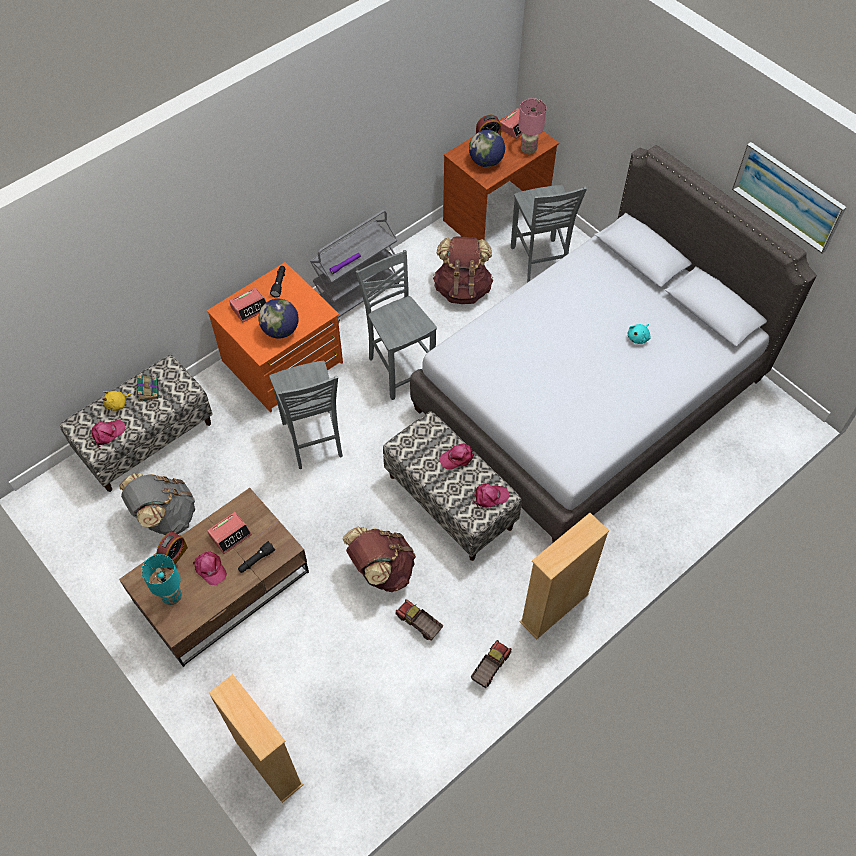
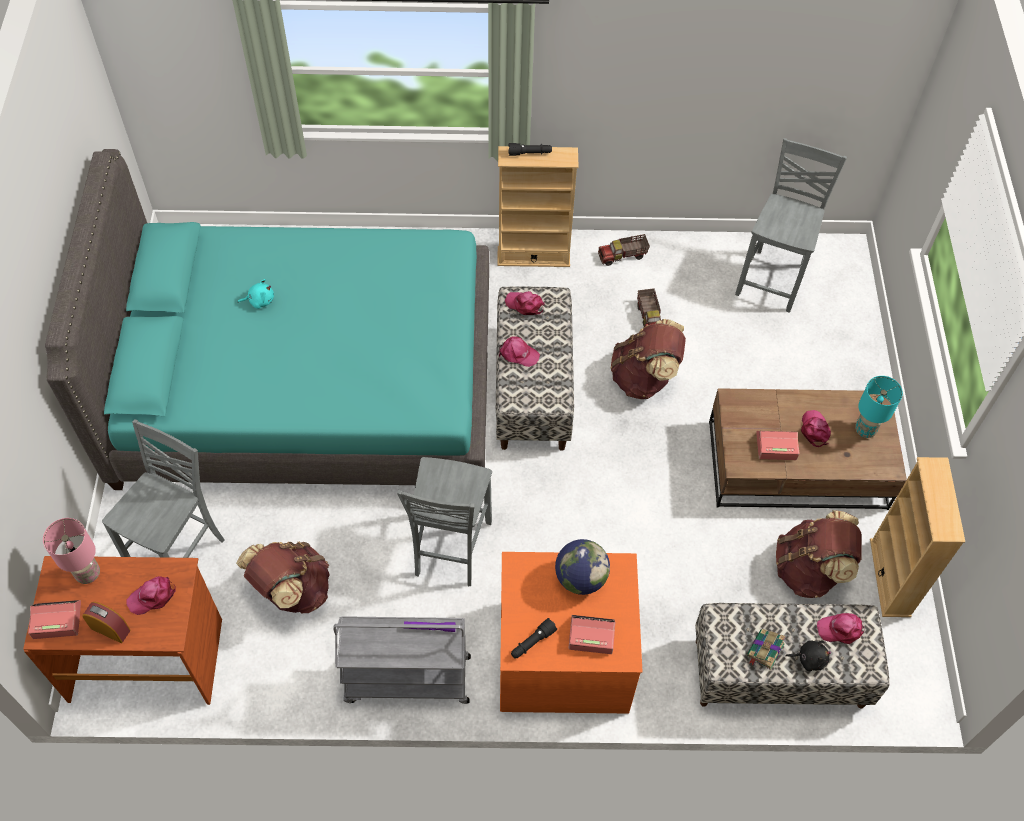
camera: 140 degrees left, 0 degrees up
(118, 404) = (809, 659): yellow plush toy -> black plush toy
(165, 516) = (809, 570): grey backpack -> brown backpack
(174, 555) = (841, 464): alarm clock -> none
(256, 560) = (767, 408): black flashlight -> black flashlight (530, 153)
(268, 763) = (846, 312): beige bookcase -> beige bookcase (890, 577)
(313, 440) = (605, 539): grey chair -> grey chair (773, 279)
(486, 162) = (152, 596): globe -> pink cap
(589, 394) = (307, 386): grey bed -> turquoise bed
(788, 196) = (63, 154): picture -> none

